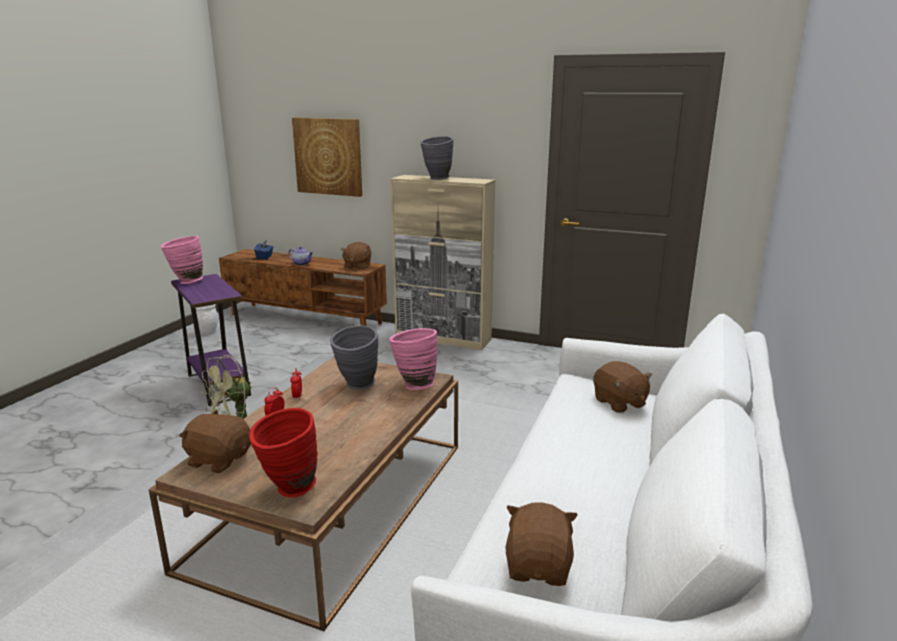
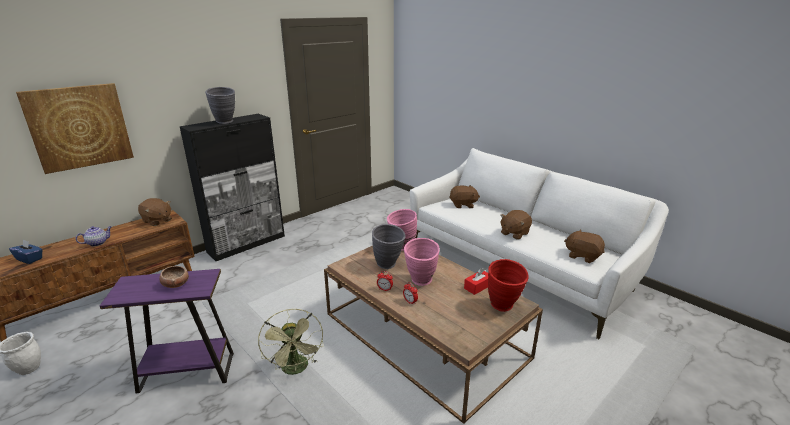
camera: 65 degrees left, 5 degrees up
(186, 282) = (124, 295): pink vase -> pink vase (421, 283)
(208, 290) = (176, 284): none -> bowl
(219, 459) = (455, 330): brown plush toy -> brown plush toy (514, 233)
(339, 459) = (478, 286): none -> red tissue box
(443, 338) = (247, 244): beige cabinet -> black cabinet

